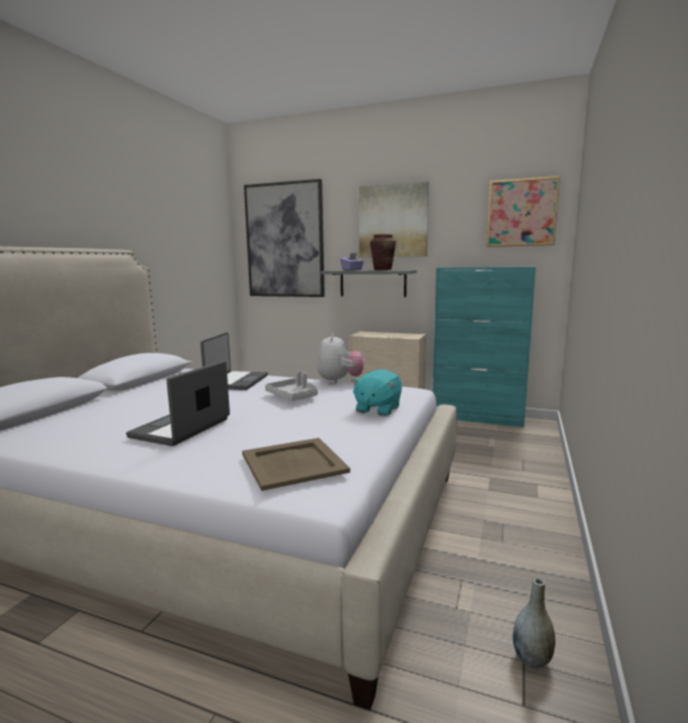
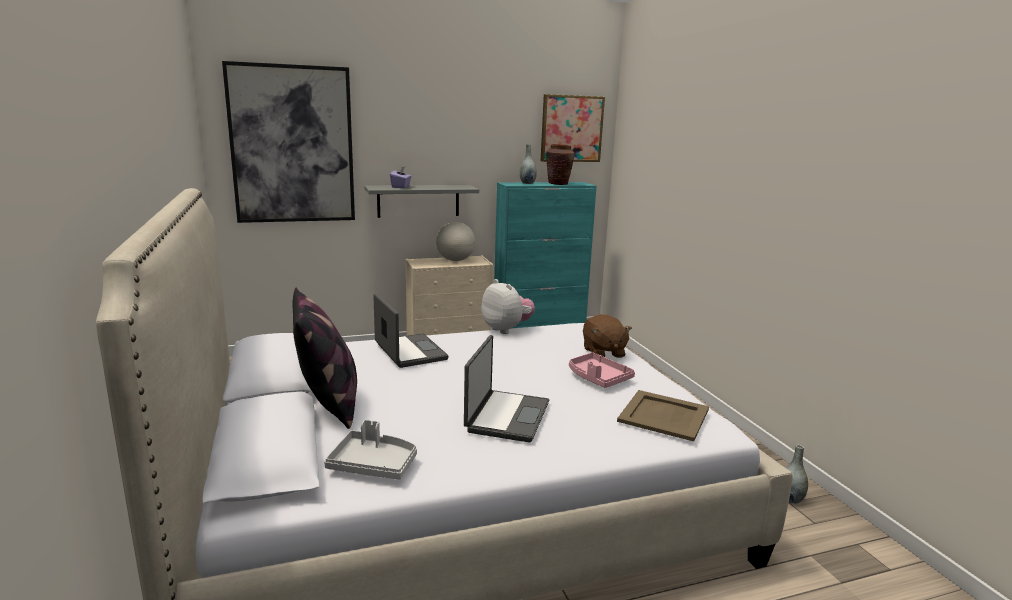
camera: 40 degrees left, 5 degrees up
(122, 397) = (328, 403): none -> pillow
(182, 428) = (506, 416): laptop -> laptop turned 150 degrees counterclockwise
(294, 396) = (509, 356): grey tray -> grey tray (373, 465)
(320, 424) = (598, 378): none -> pink tray
(377, 409) = (603, 352): turquoise plush toy -> brown plush toy
(382, 270) = (441, 187): brown vase -> brown vase (558, 183)
(393, 221) = (442, 128): picture -> none
(394, 334) = (455, 260): none -> globe
(465, 266) = (527, 183): none -> grey vase

